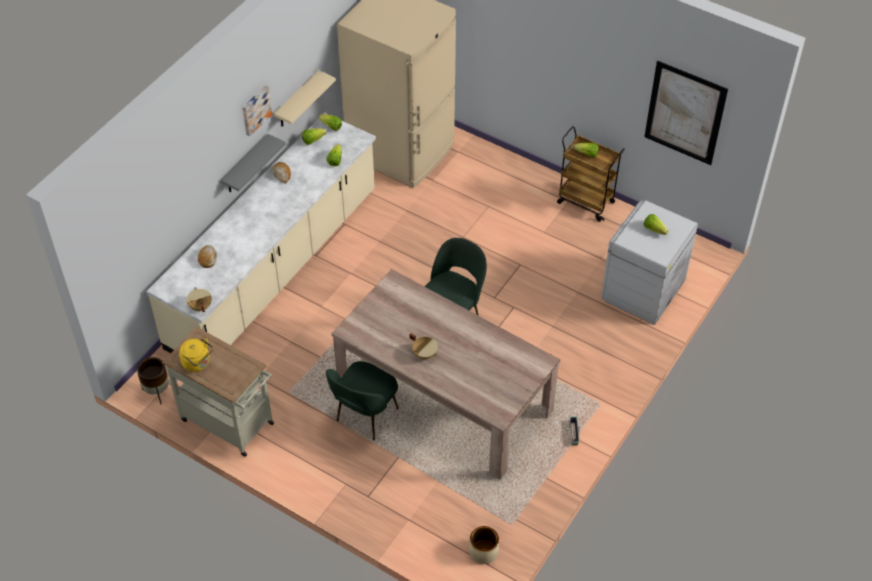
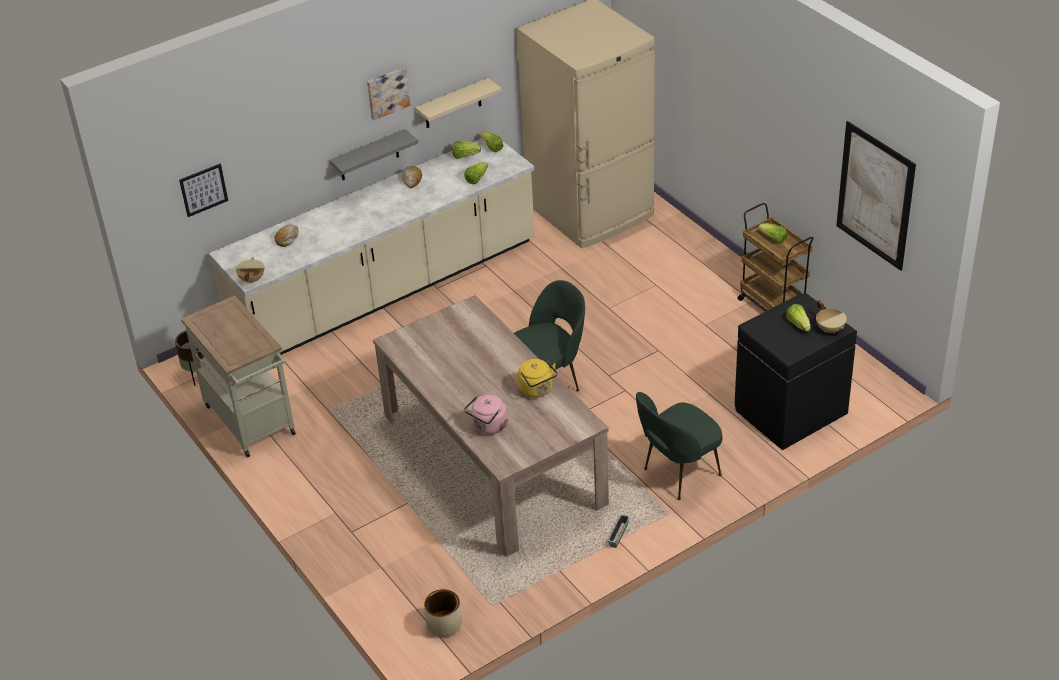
camera: 25 degrees right, 10 degrees down
(139, 242) = (203, 190): none -> picture
(198, 363) = (214, 328): yellow kettle -> yellow kettle (537, 390)
(364, 418) = (393, 455): green chair -> green chair (677, 475)
(425, 354) = (460, 383): beige cooking pot -> beige cooking pot (830, 329)
(469, 386) = (488, 427): none -> pink kettle
(641, 289) = (787, 410): white washing machine -> black washing machine

